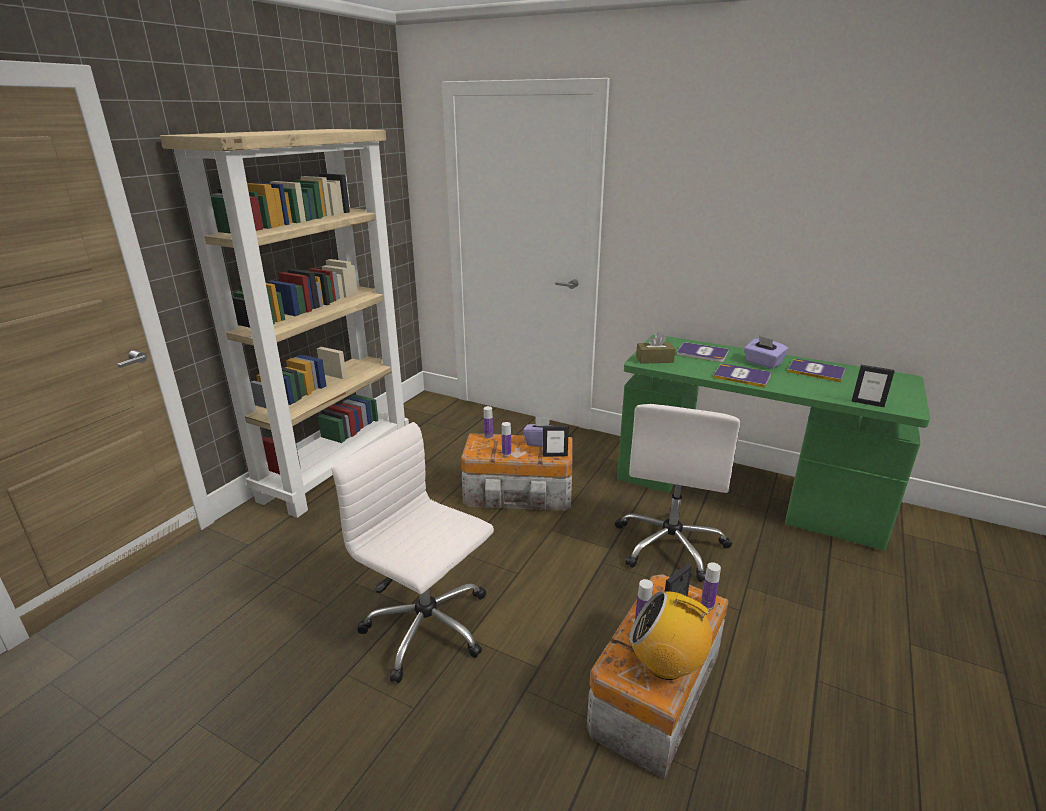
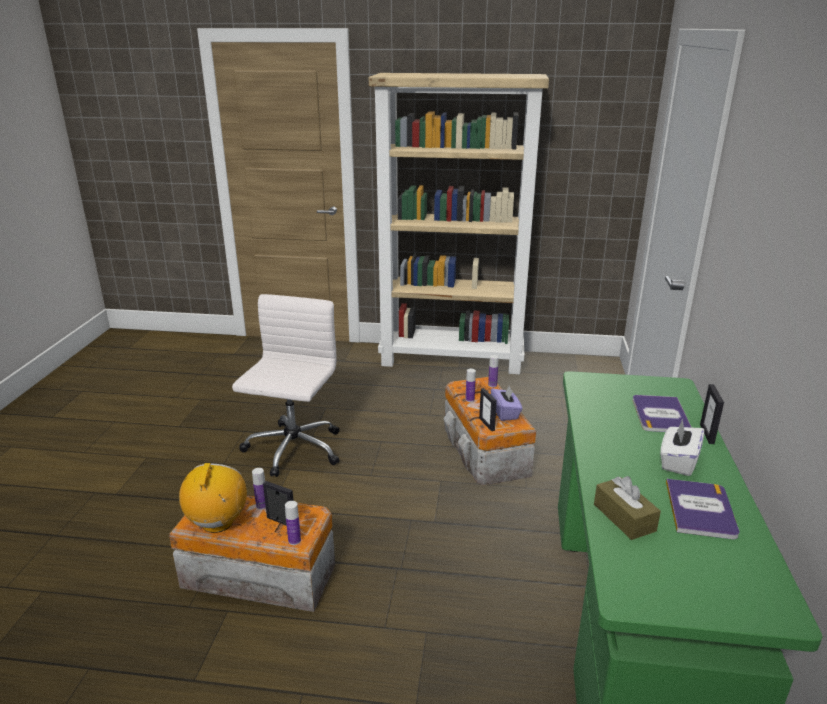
camera: 70 degrees right, 0 degrees up
(654, 359) = (598, 386): brown tissue box -> brown tissue box (624, 517)
(670, 544) = (466, 564): white office chair -> none
(742, 376) = (607, 446): book -> none
(762, 363) = (678, 462): purple tissue box -> white tissue box
(867, 403) = (611, 553): picture frame -> picture frame (707, 434)

